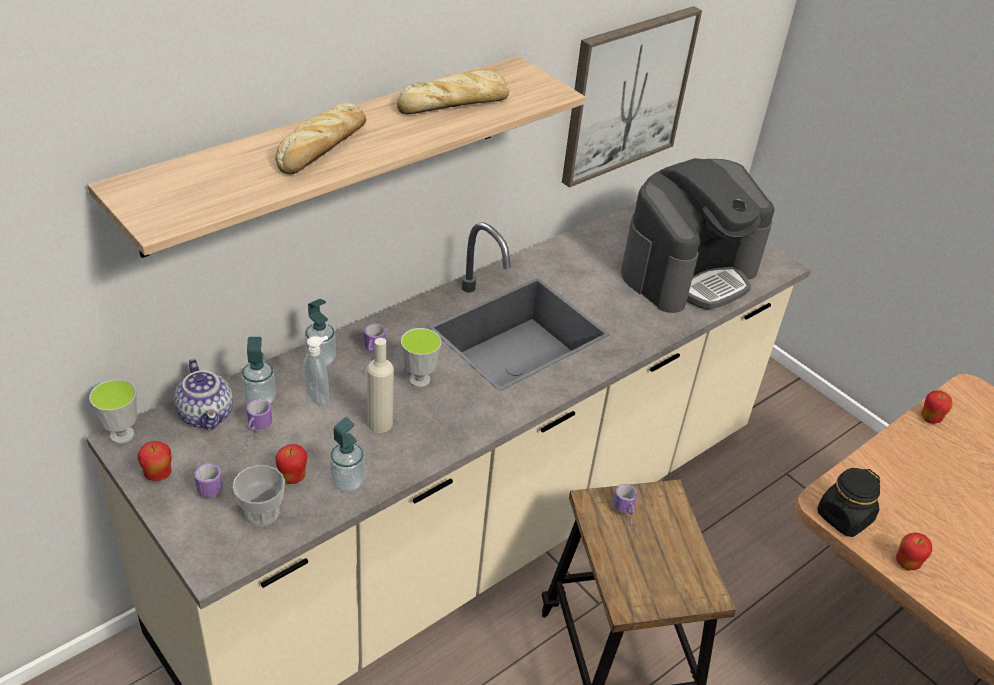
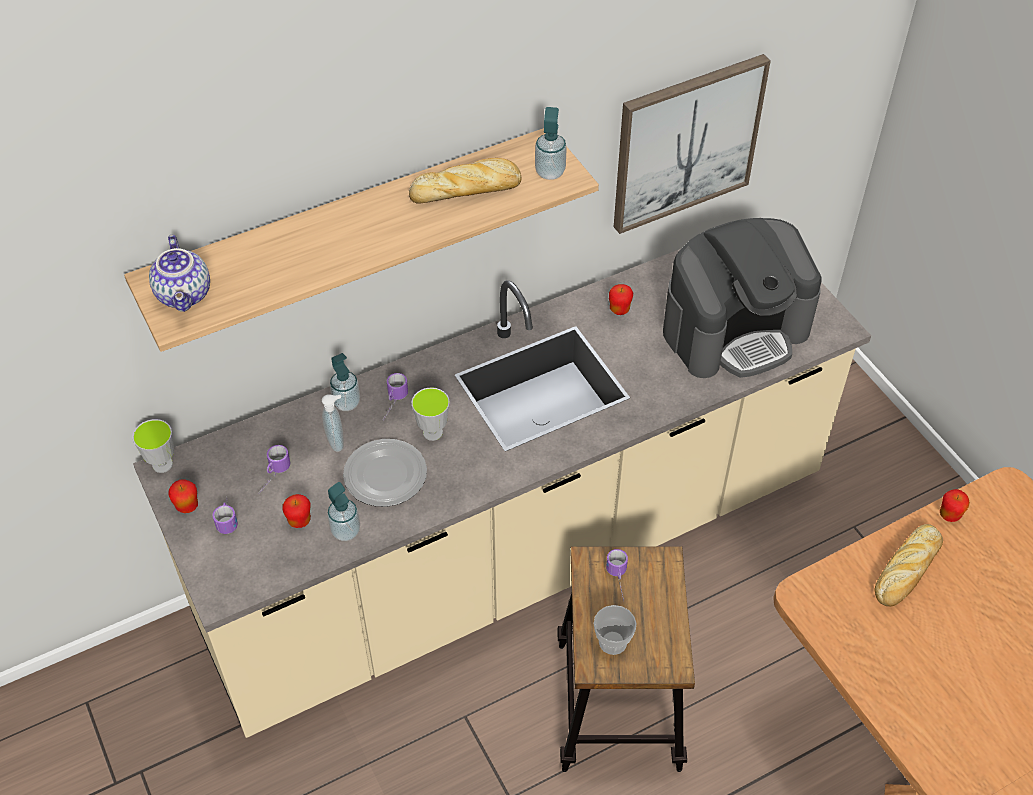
camera: 15 degrees right, 10 degrees up
(207, 415) = (237, 451): teapot -> teapot (185, 295)
(260, 399) = (285, 440): soap dispenser -> soap dispenser (550, 172)
(262, 513) = (267, 552): cup -> cup (612, 642)
(321, 148) = (329, 242): bread -> bread (906, 571)
(380, 423) = (386, 475): beige bottle -> plate
(844, 517) = (815, 611): black jar -> none
(907, 563) = (860, 665): apple -> apple (619, 310)

